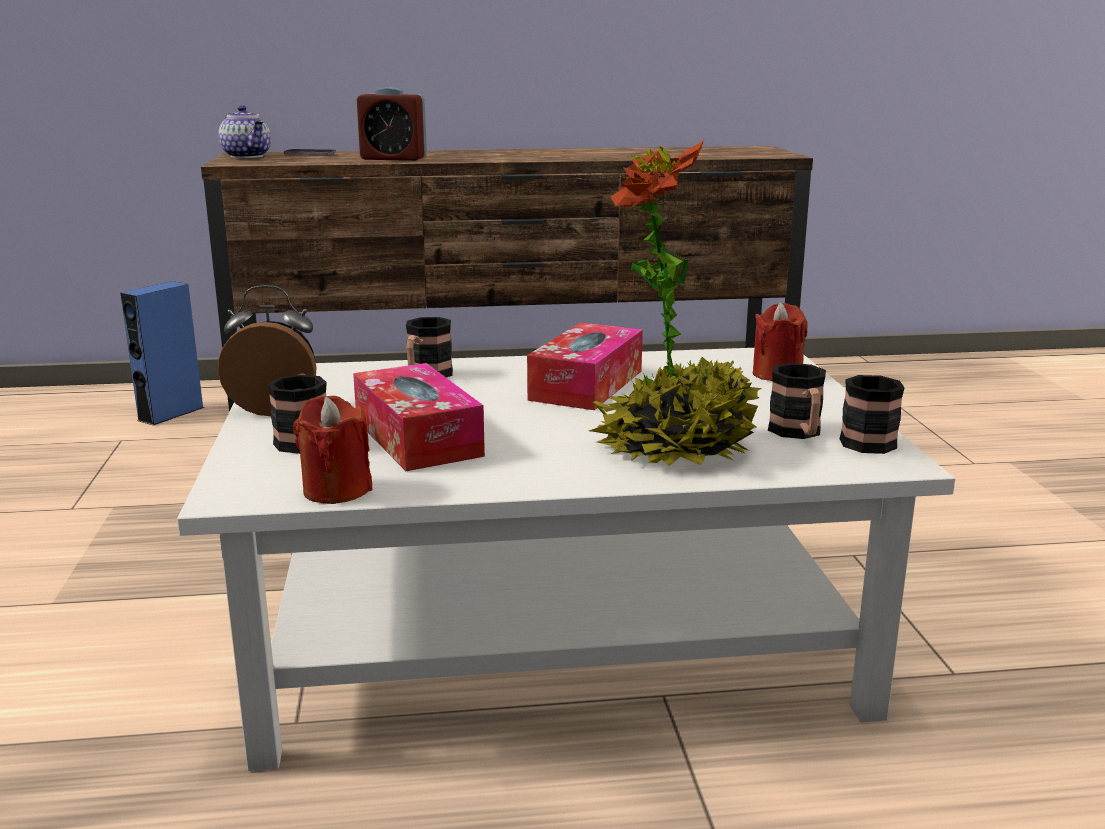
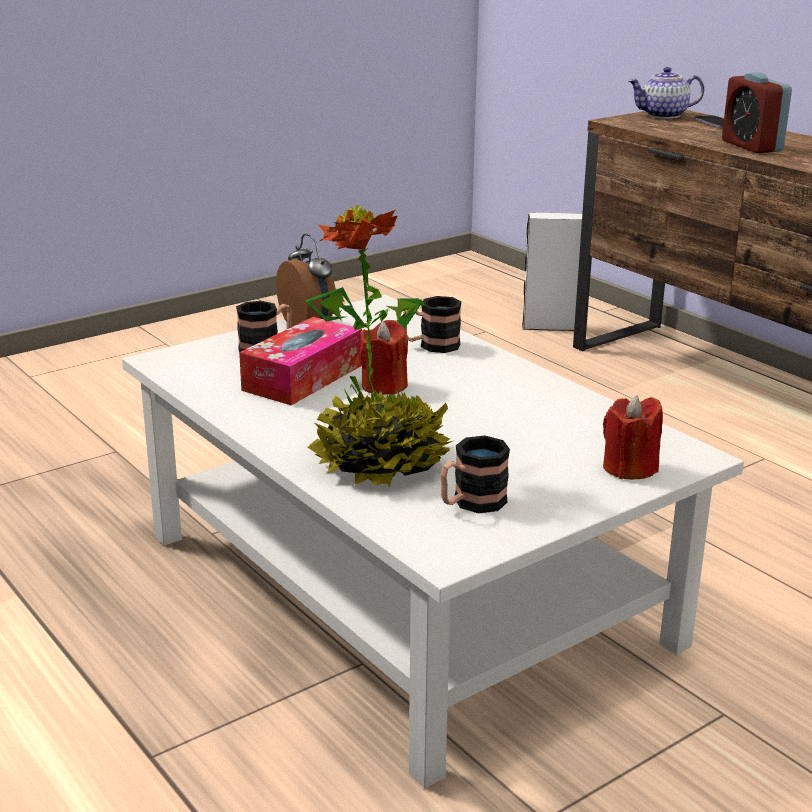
camera: 60 degrees right, 5 degrees up
(171, 414) = (549, 326): blue speaker -> white speaker
(248, 156) = (663, 116): teapot -> teapot turned 60 degrees clockwise
(336, 490) = (193, 381): red candle -> red candle (384, 386)
(586, 385) = (486, 400): tissue box -> none
(870, 439) = (495, 537): mug -> none

